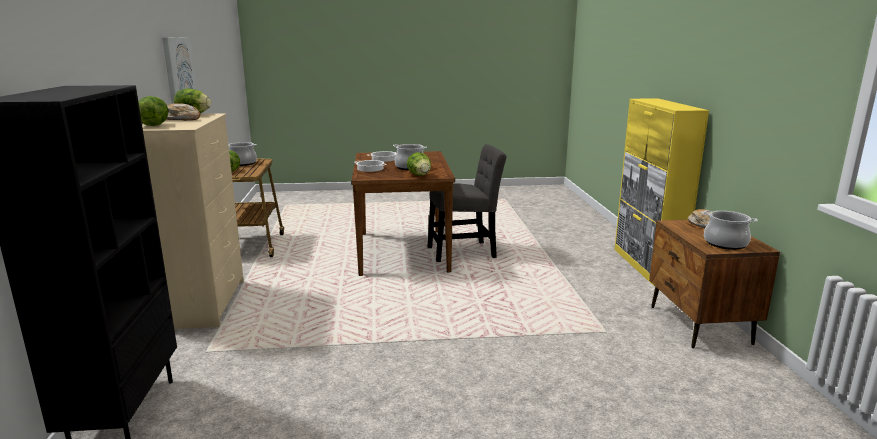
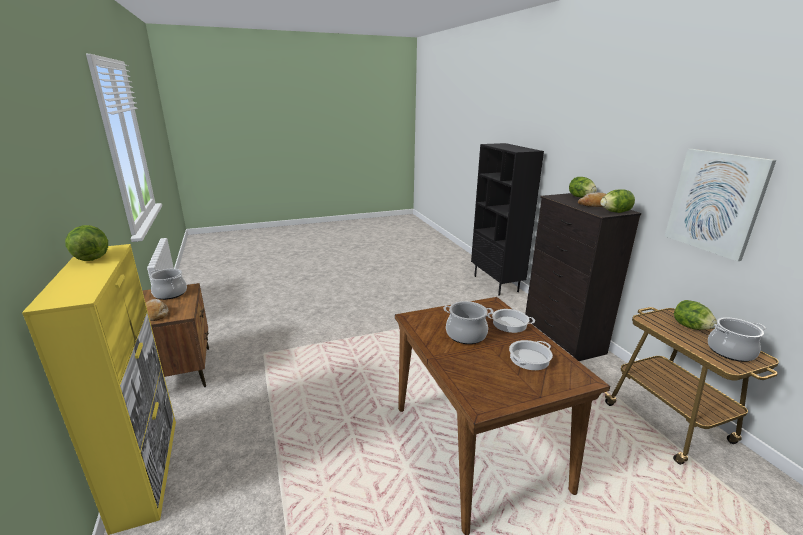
camera: 165 degrees right, 5 degrees up
(207, 303) = (563, 338): beige dresser -> black dresser
(419, 175) = (437, 314): lettuce -> lettuce (91, 258)
(465, 252) = (395, 461): grey chair -> none

